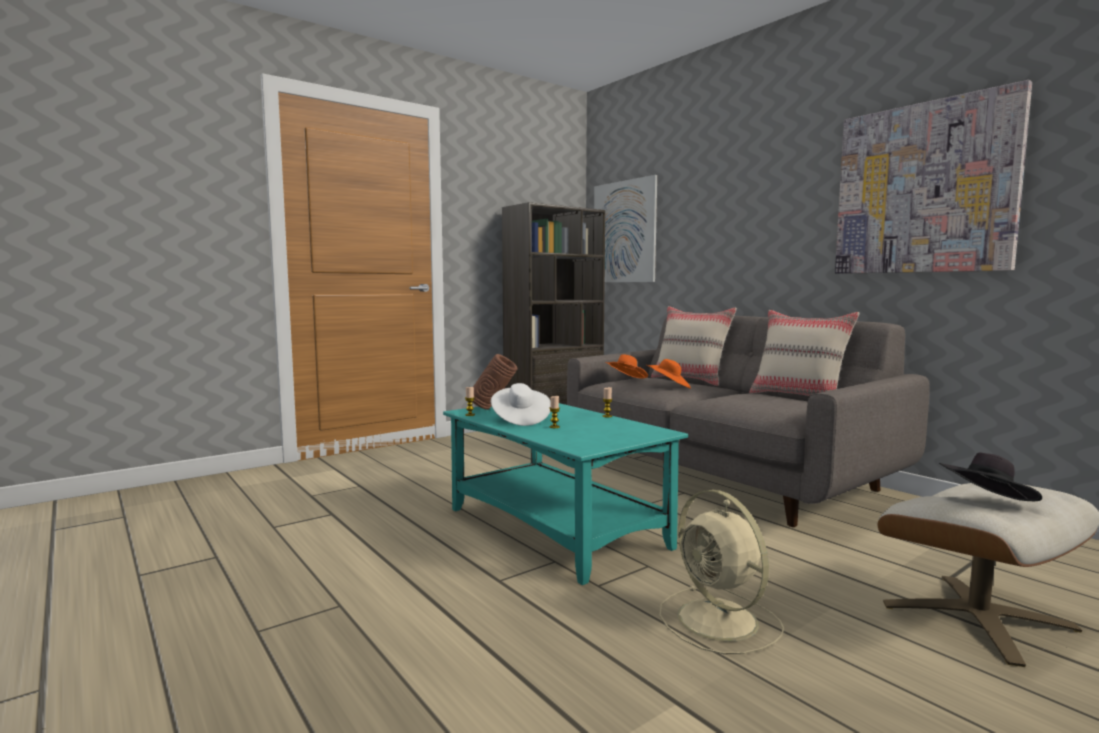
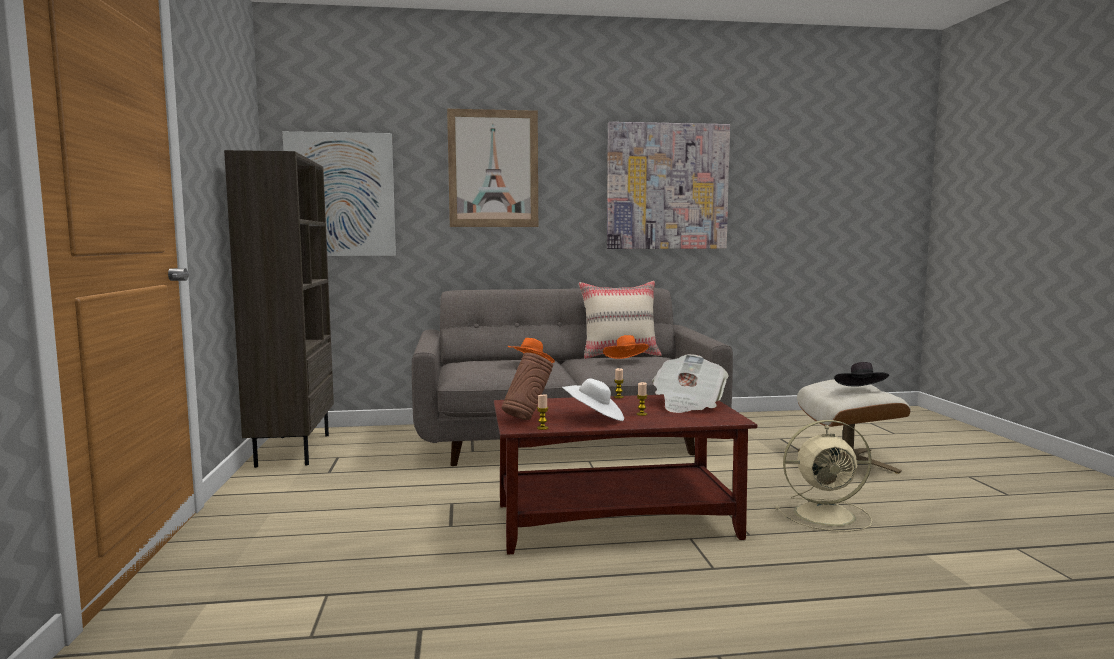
camera: 60 degrees left, 0 degrees up
(557, 528) = (617, 520): turquoise coffee table -> brown coffee table
(619, 433) = (688, 404): none -> newspaper
(626, 380) = (470, 367): orange hat -> orange hat (626, 362)
(690, 380) = (503, 357): beige pillow -> none
(730, 194) = (493, 169): none -> picture

